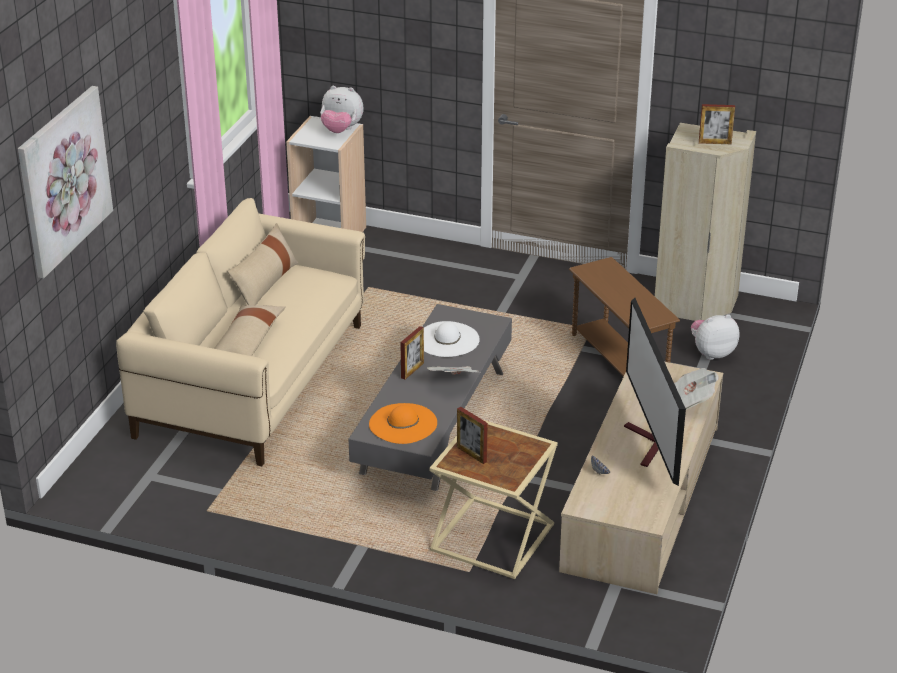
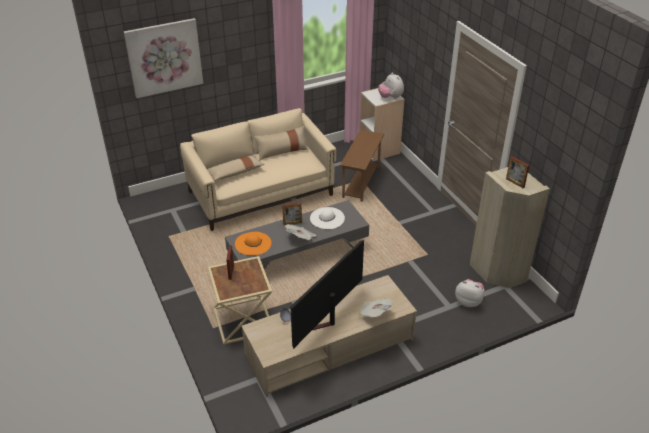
camera: 45 degrees right, 5 degrees up
(619, 360) = (418, 277): brown side table -> brown side table (361, 182)

